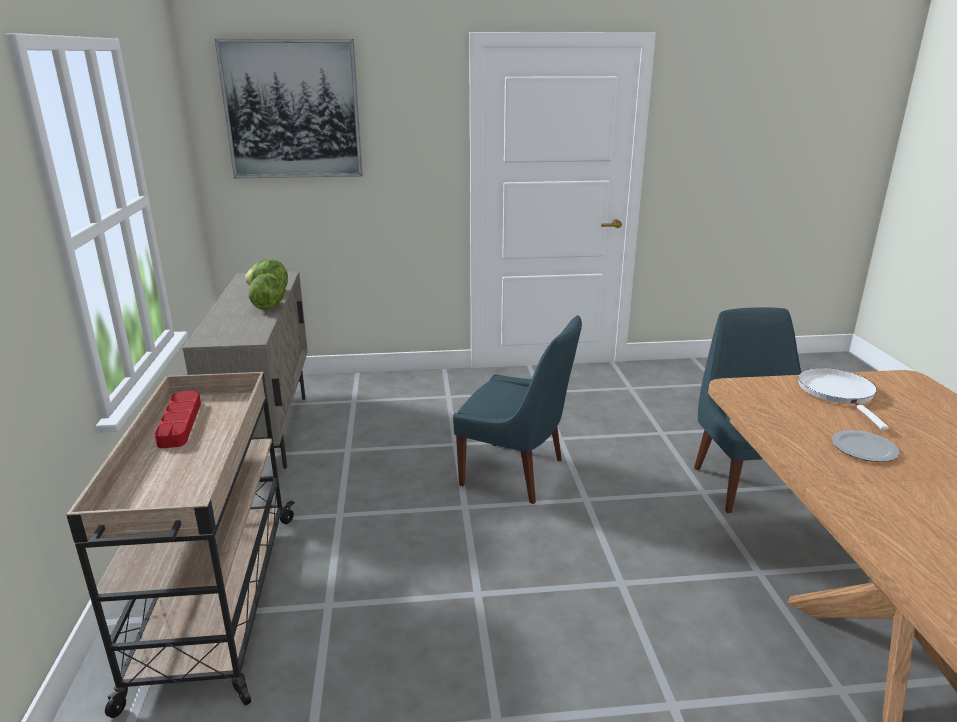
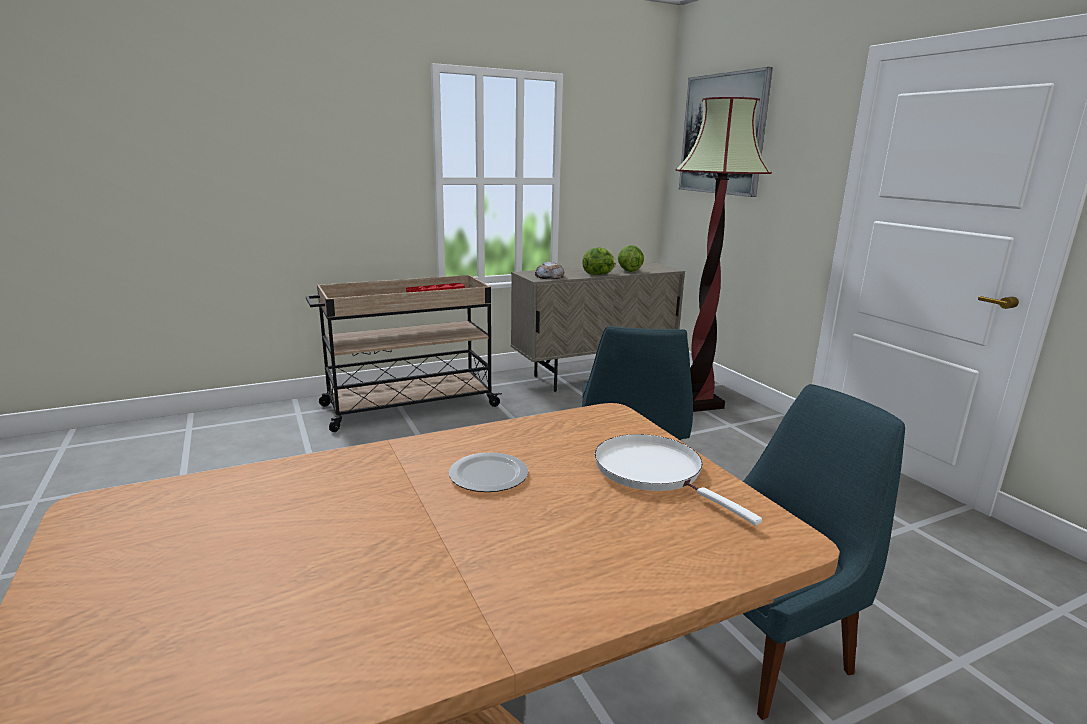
camera: 70 degrees right, 5 degrees down
(246, 331) = (549, 276): none -> bread
(390, 396) = (697, 403): none -> floor lamp
(838, 393) = (654, 472): white frying pan -> white frying pan turned 105 degrees counterclockwise

